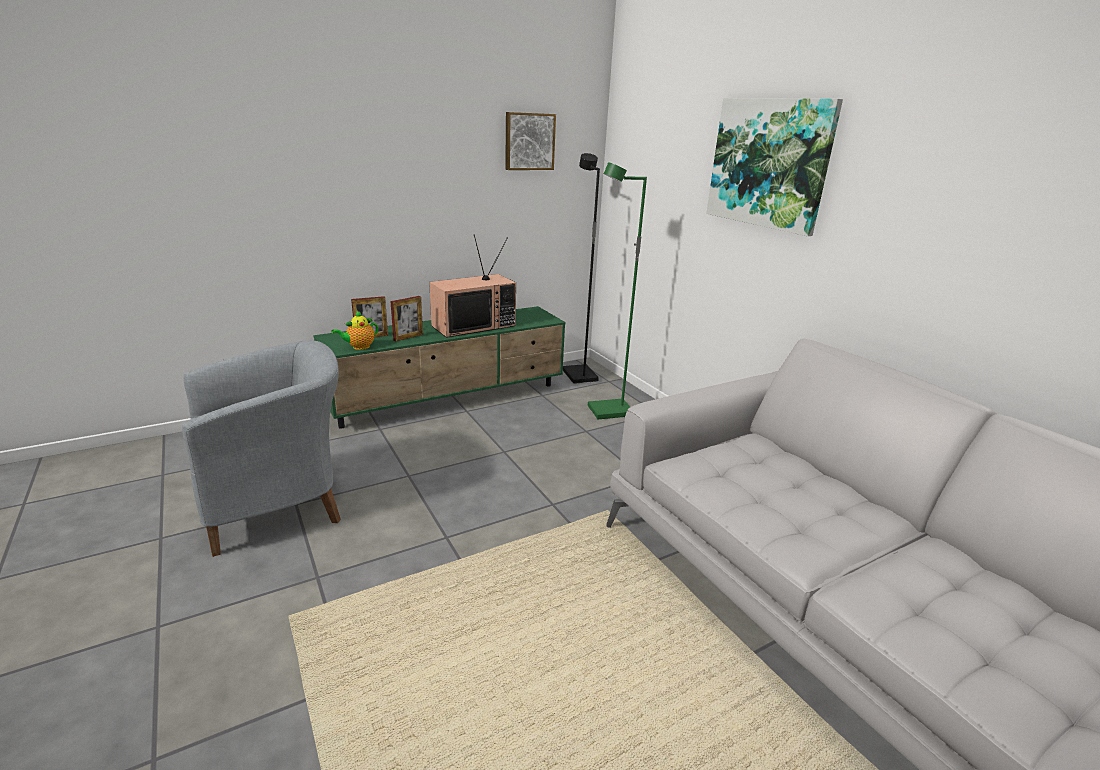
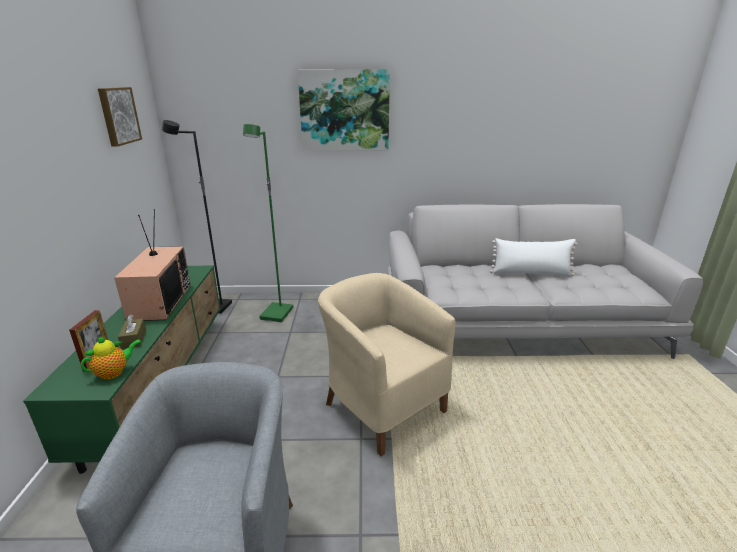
camera: 60 degrees left, 0 degrees up
(359, 347) = (114, 372): teapot -> teapot turned 120 degrees counterclockwise
(408, 337) = (134, 339): picture frame -> brown tissue box
(512, 535) = (381, 405): none -> beige armchair
(898, 545) = (531, 273): none -> white pillow

